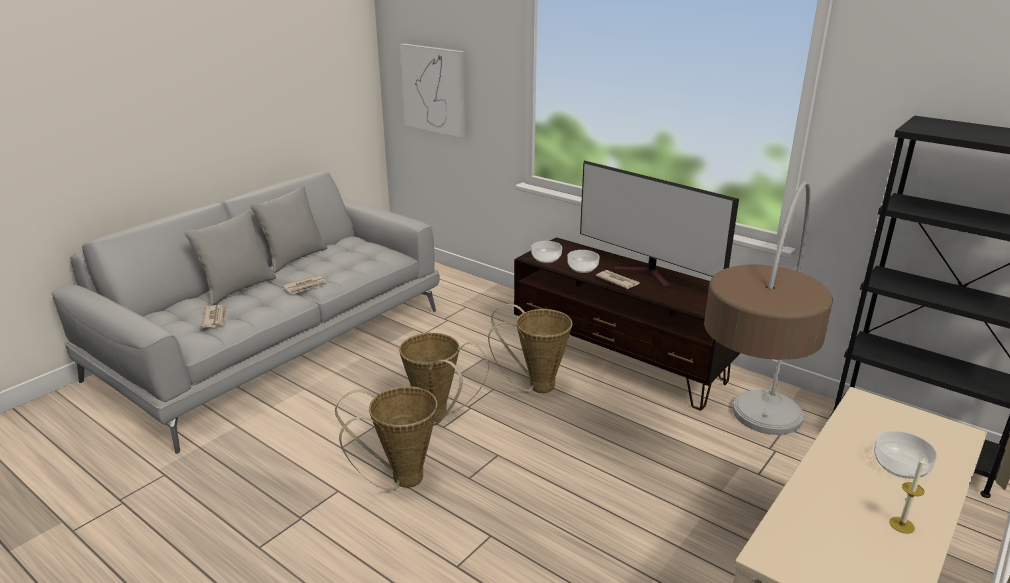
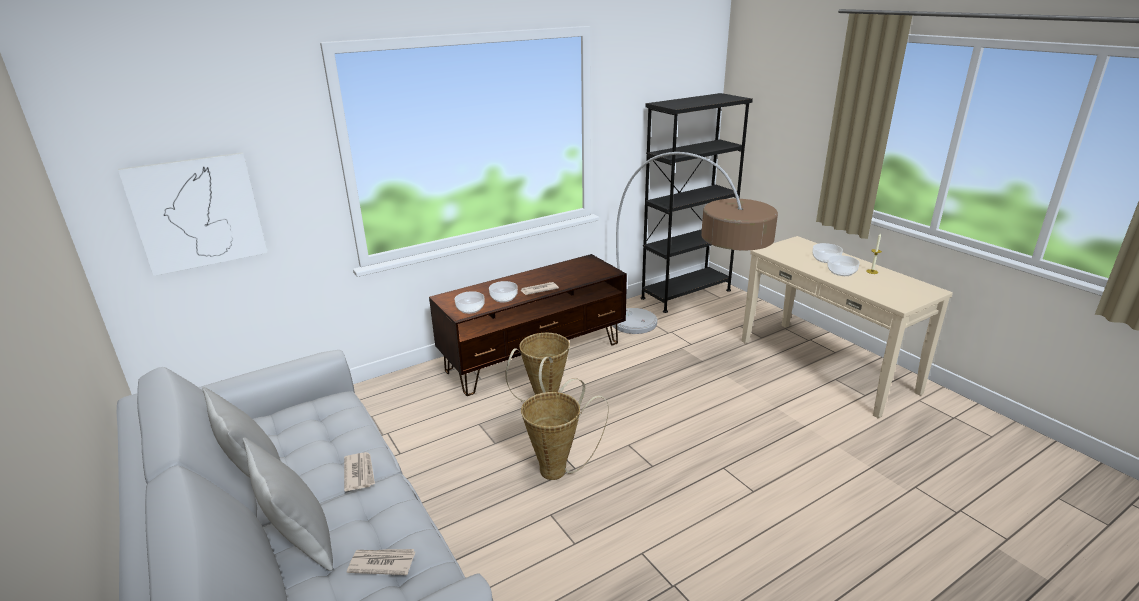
camera: 70 degrees left, 0 degrees up
(400, 479) = (640, 507): basket -> none
(648, 274) = (537, 277): television -> none
(856, 484) = (841, 272): none -> bowl

